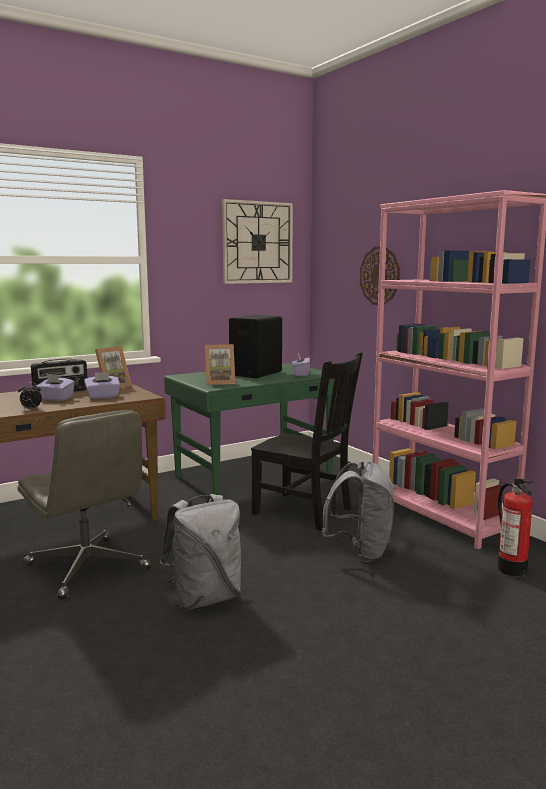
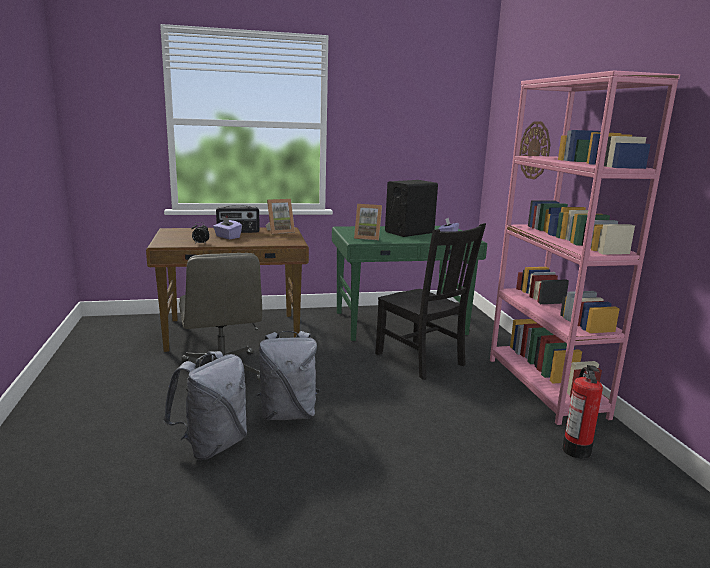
camera: 20 degrees right, 5 degrees up
(103, 396) = (263, 239): purple tissue box -> none
(257, 242) = (433, 113): wall clock -> none
(360, 551) = (443, 403): grey backpack -> grey backpack (212, 445)

